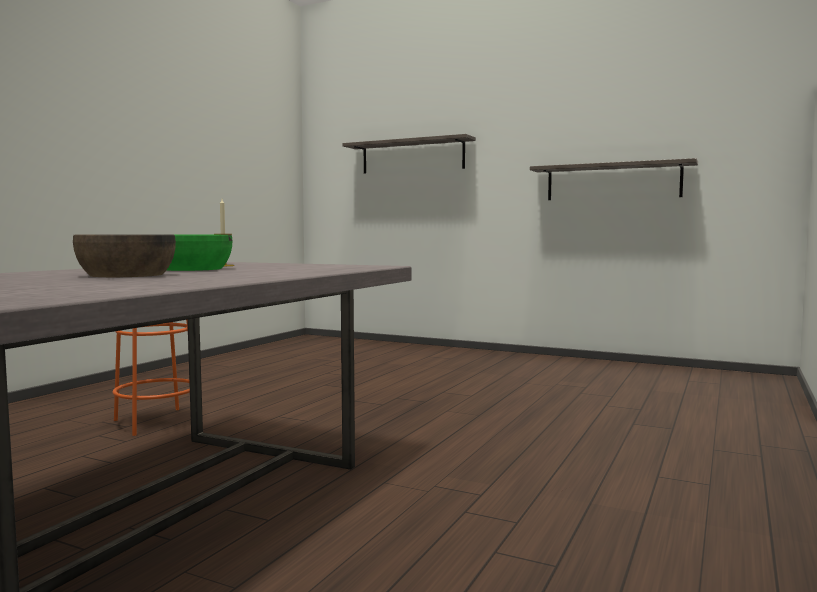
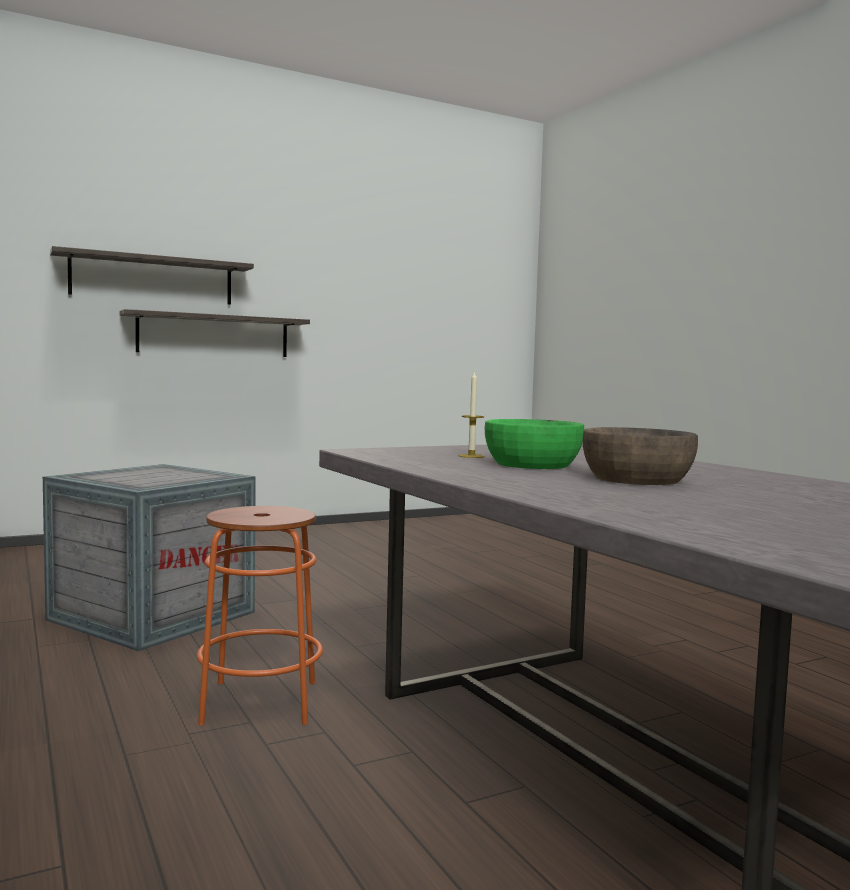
camera: 55 degrees left, 0 degrees up
(267, 377) = (154, 615): none -> crate
(612, 182) = (394, 336): shelf -> shelf (214, 335)

